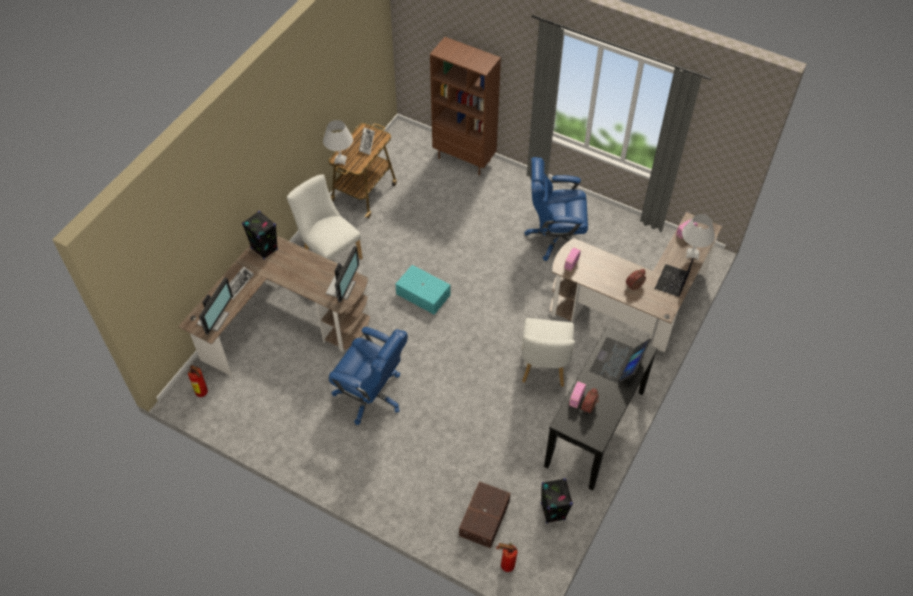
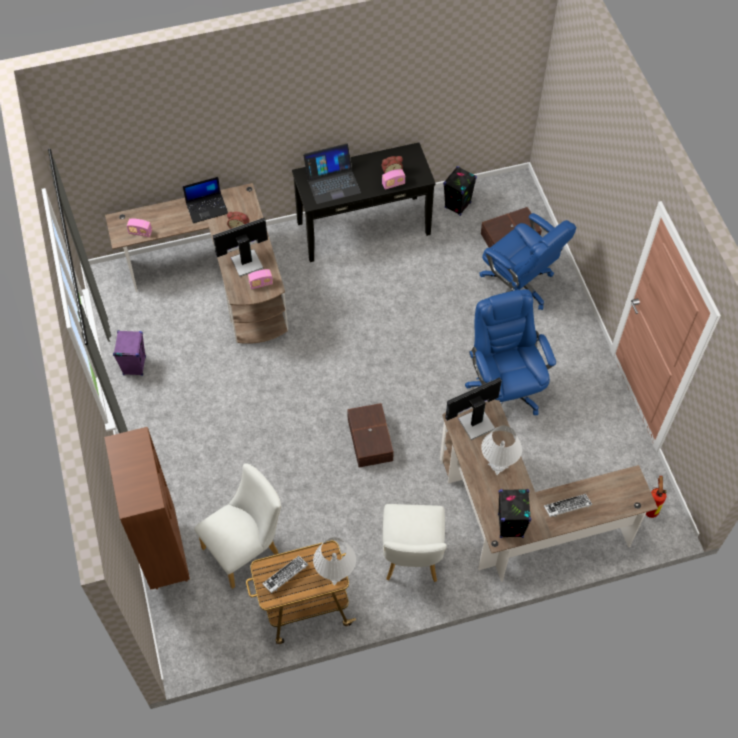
camera: 135 degrees left, 5 degrees up
(214, 319) = (618, 487): monitor -> monitor (245, 262)
(423, 293) = (369, 440): turquoise storage box -> brown storage box
(505, 565) = (526, 202): fire extinguisher -> none
(544, 368) = (346, 296): white chair -> white chair (246, 548)
(555, 237) = (194, 393): blue office chair -> blue office chair (518, 286)
(608, 224) = (134, 365): none -> purple speaker
(692, 254) = (161, 214): white table lamp -> white table lamp (498, 465)

